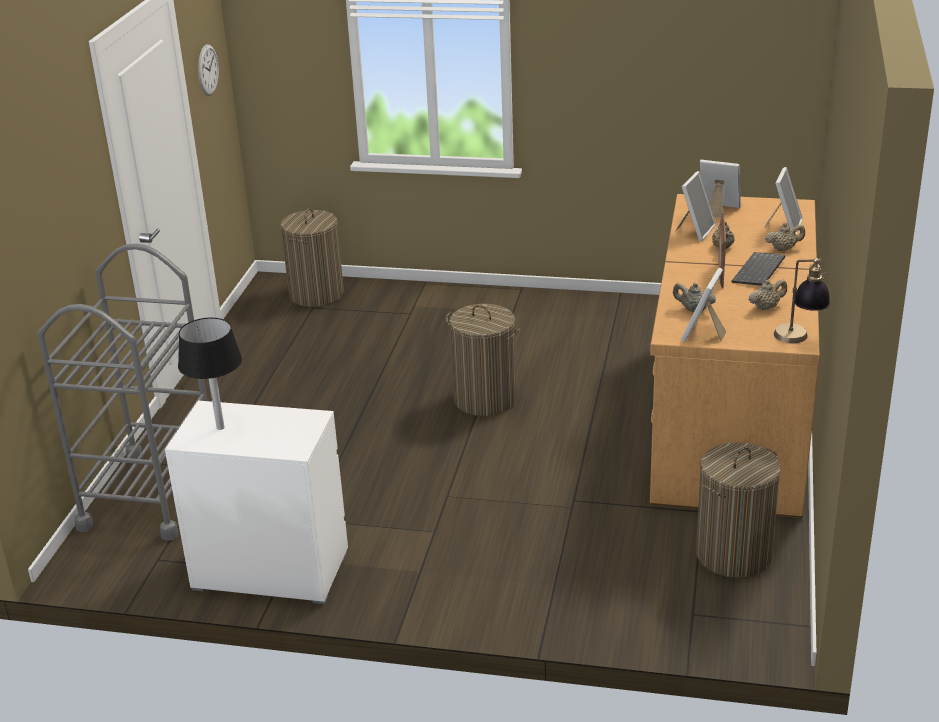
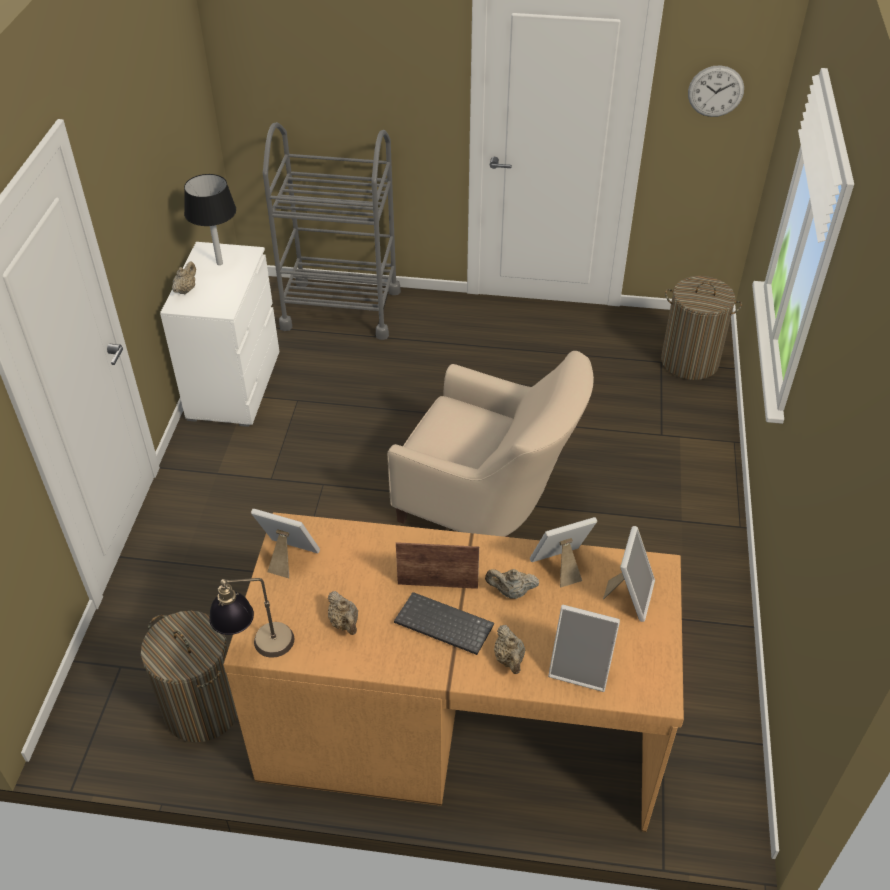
camera: 85 degrees right, 15 degrees up
(485, 399) = (489, 504): laundry basket -> beige armchair
(693, 310) = (345, 552): beige teapot -> beige teapot (186, 289)
(695, 231) = (560, 566): picture frame -> picture frame turned 135 degrees clockwise

